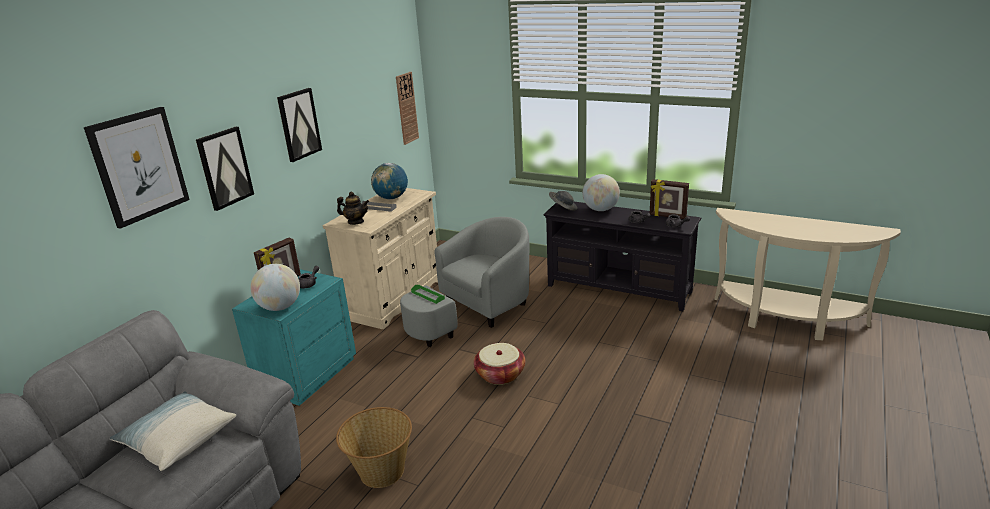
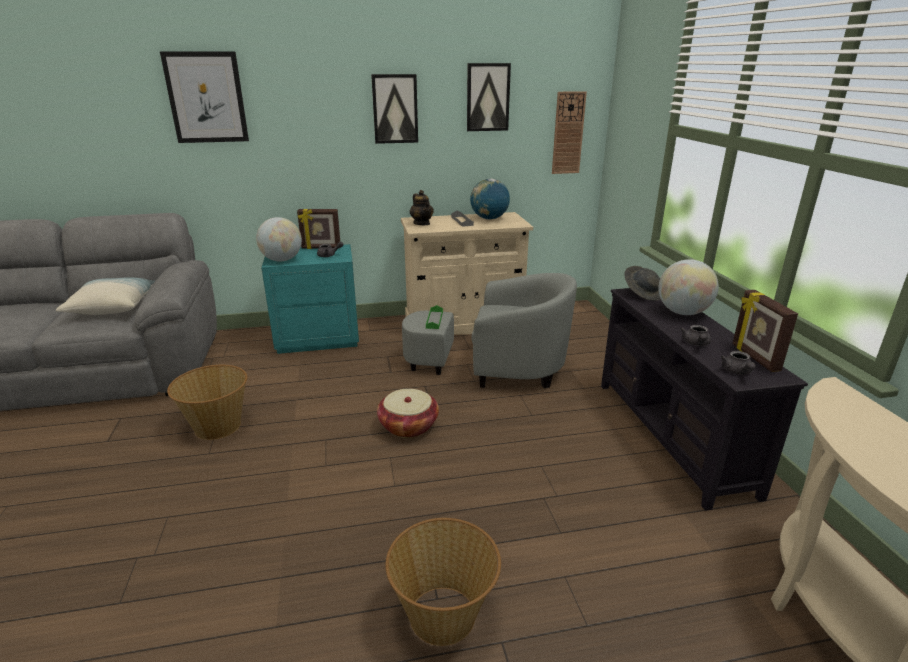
camera: 50 degrees right, 0 degrees up
(224, 168) = (295, 125): picture -> picture (487, 97)
(684, 425) = (444, 615): none -> basket

